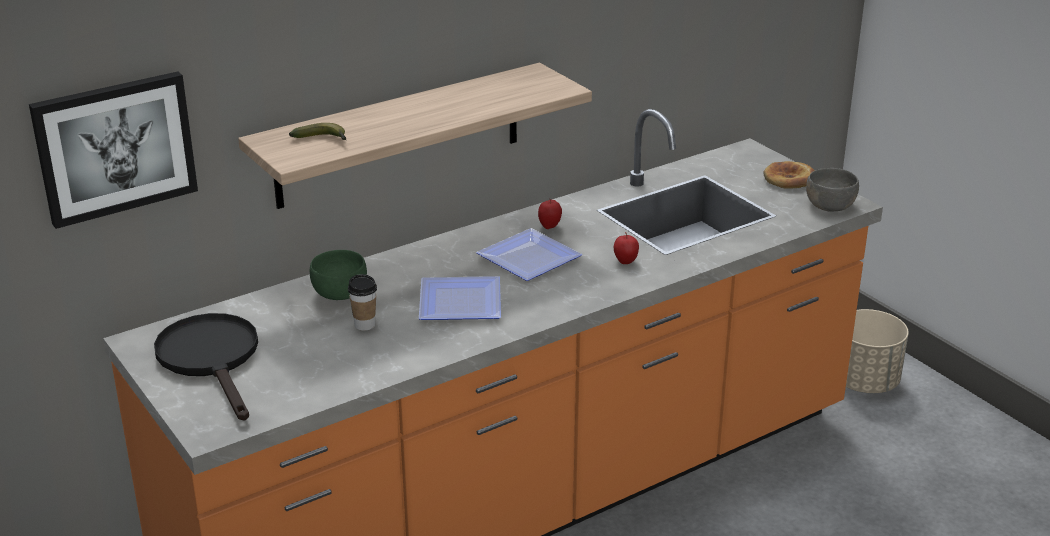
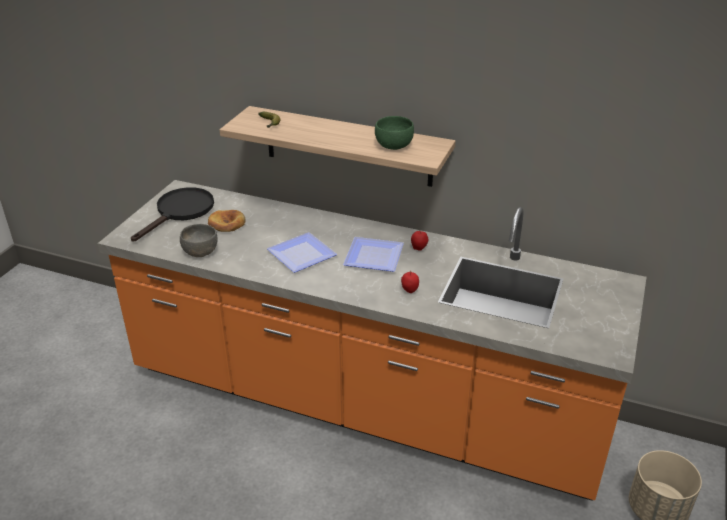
camera: 55 degrees right, 5 degrees up
(115, 147) = (185, 84): picture -> none
(339, 293) = (273, 217): green bowl -> green bowl (393, 145)
(364, 325) = (250, 237): cup -> none
(789, 179) = (610, 315): bread -> bread (227, 223)
(829, 206) = (596, 346): grey bowl -> grey bowl (200, 251)

